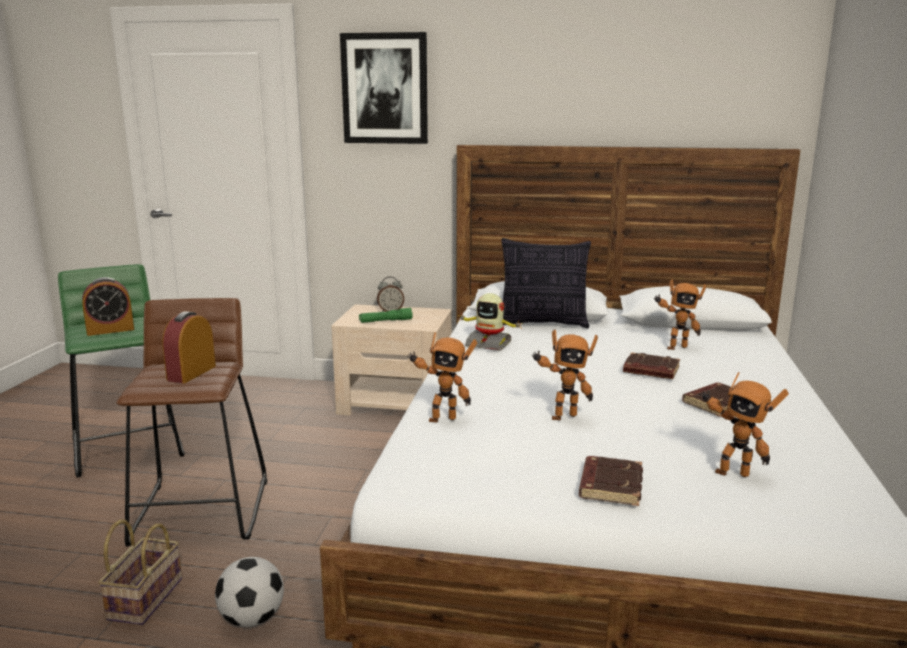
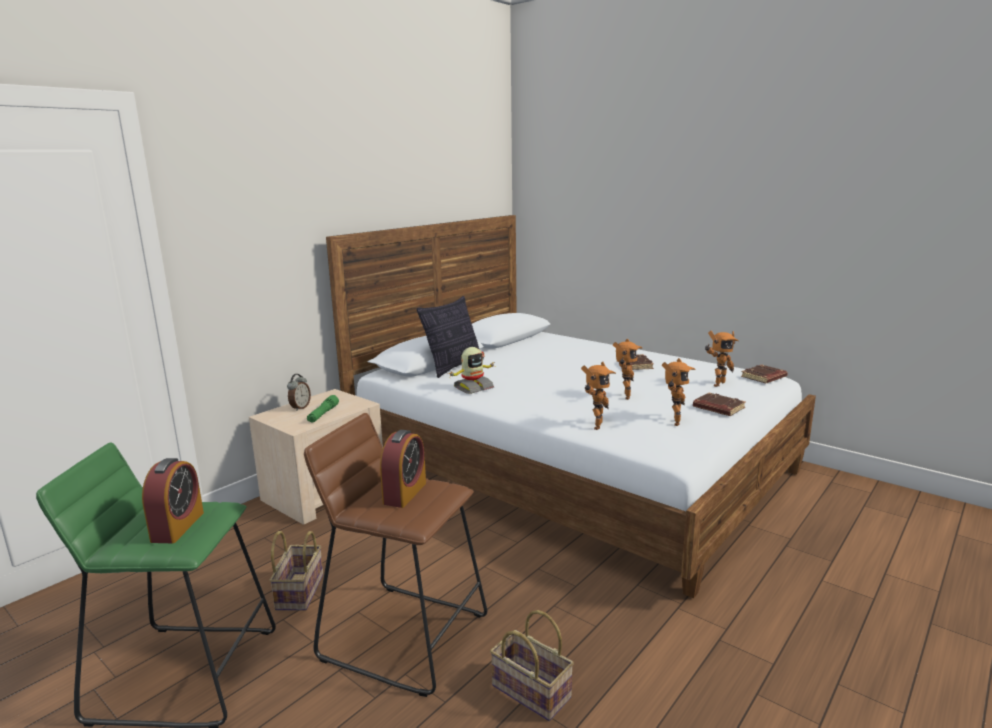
camera: 60 degrees left, 0 degrees up
(191, 373) = (405, 493): alarm clock -> alarm clock turned 120 degrees counterclockwise
(240, 447) = (299, 591): none -> basket
(252, 619) = (599, 633): football -> none
(385, 89) = (249, 188): picture -> none
(650, 371) = (574, 365): brown book -> brown book (764, 377)
(675, 347) = (542, 351): toy robot -> toy robot (673, 422)

